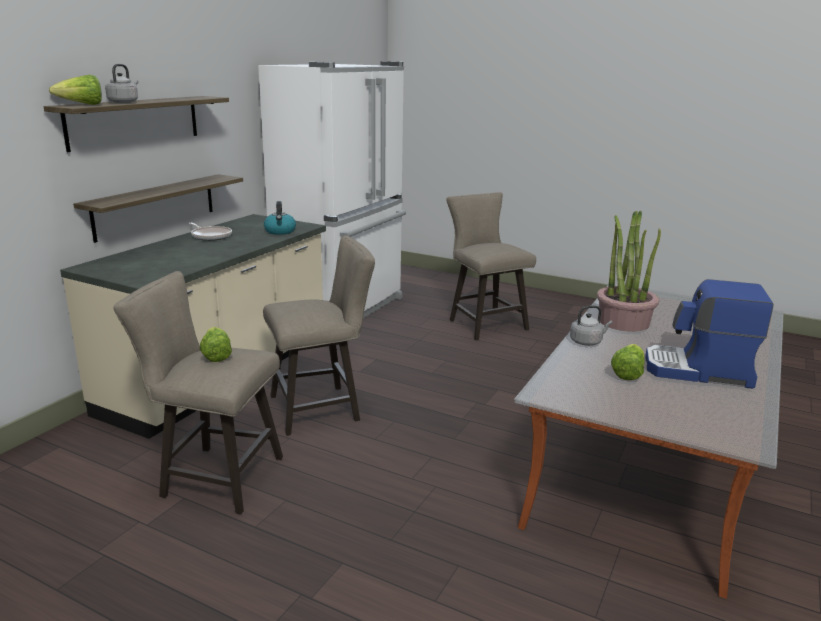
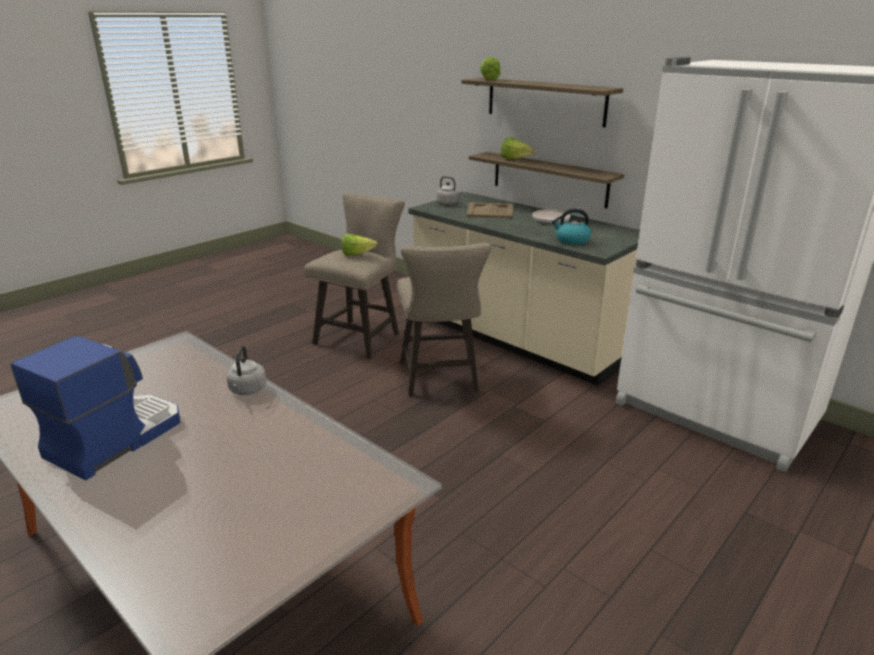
camera: 105 degrees right, 5 degrees up
(124, 102) = (517, 81): grey kettle -> grey kettle (449, 203)
(171, 255) = (490, 211): none -> beige tray
(484, 323) = (684, 545): beige stool -> none
(623, 321) = (279, 436): potted plant -> none
(627, 373) = (162, 391): lettuce -> lettuce (515, 159)

